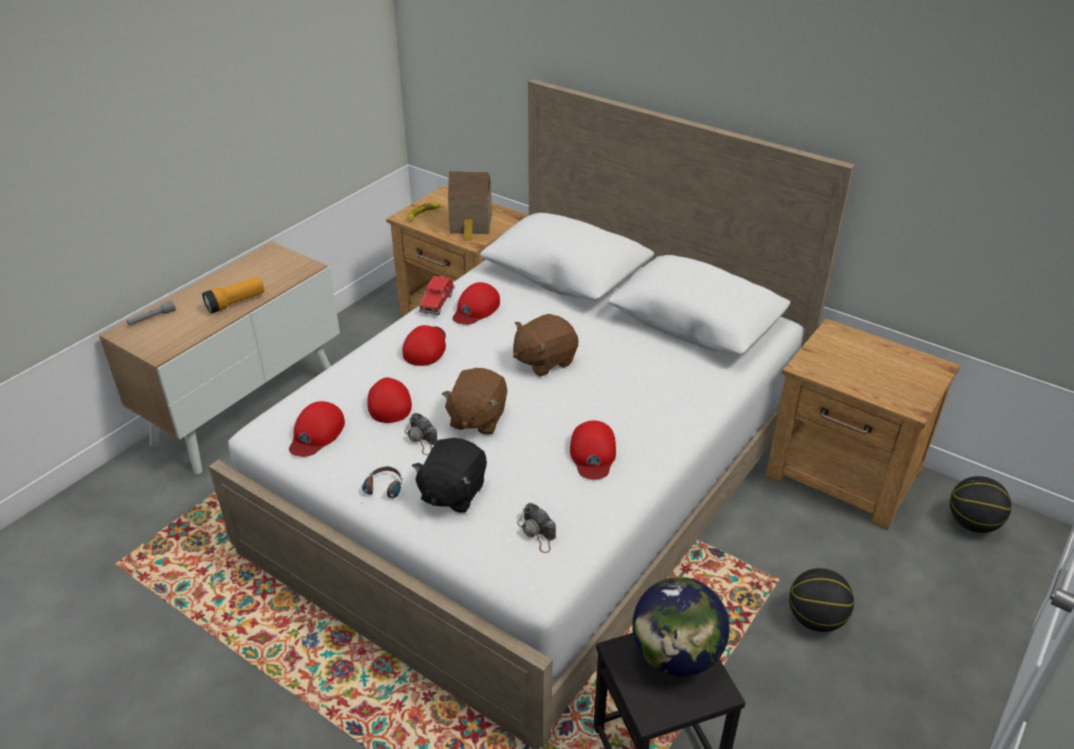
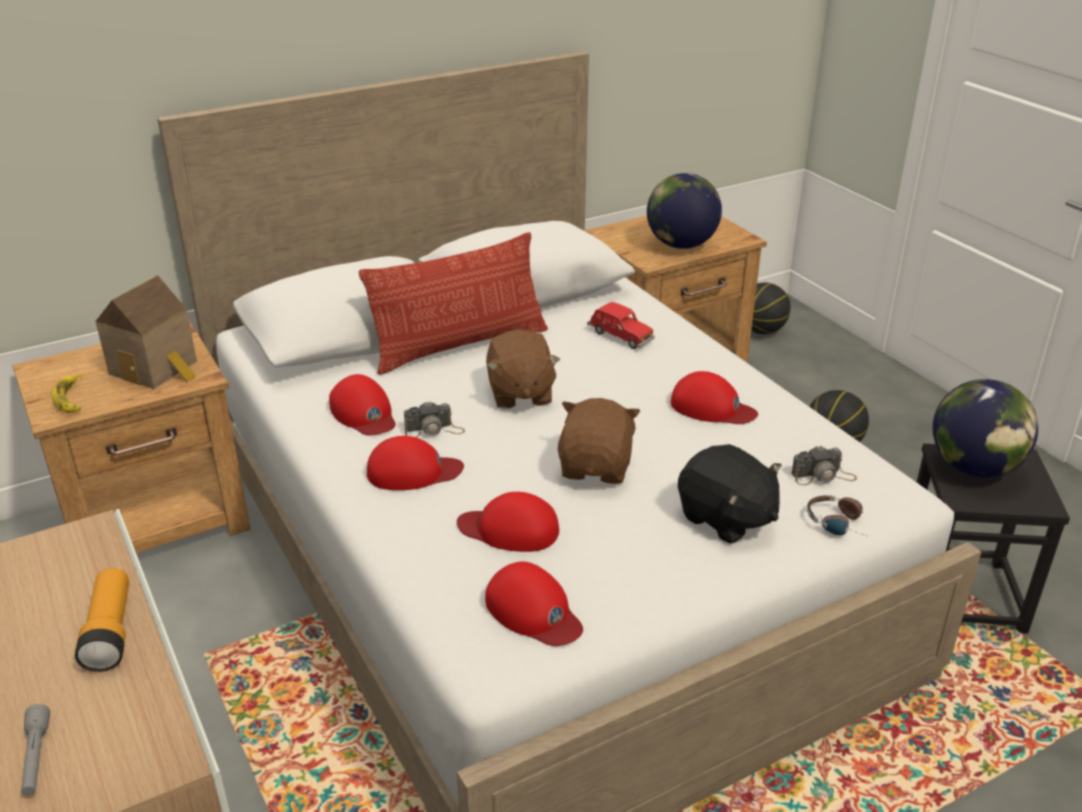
camera: 65 degrees left, 5 degrees down
(382, 492) = (697, 575): headphones -> headphones (841, 524)
(421, 439) = (609, 519): camera -> camera (434, 430)
(426, 347) = (413, 472): red cap -> red cap turned 135 degrees clockwise
(437, 303) = (317, 439): red toy car -> red toy car (620, 336)
(477, 418) = (596, 467): brown plush toy -> brown plush toy turned 120 degrees counterclockwise
(586, 317) = (459, 345): none -> pillow
(856, 375) = (681, 245): none -> globe

